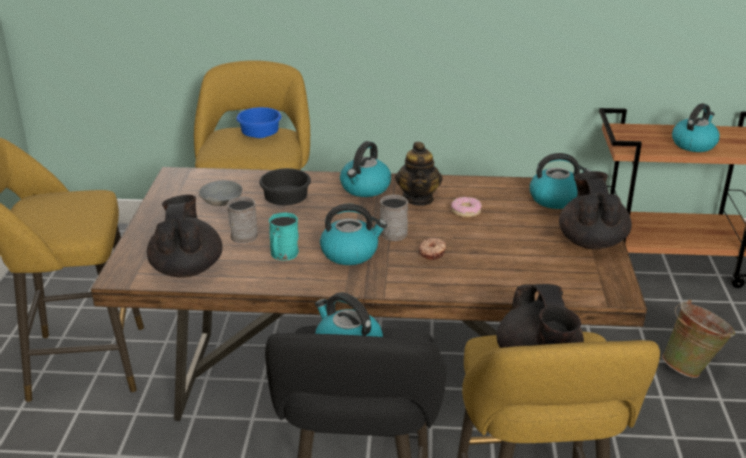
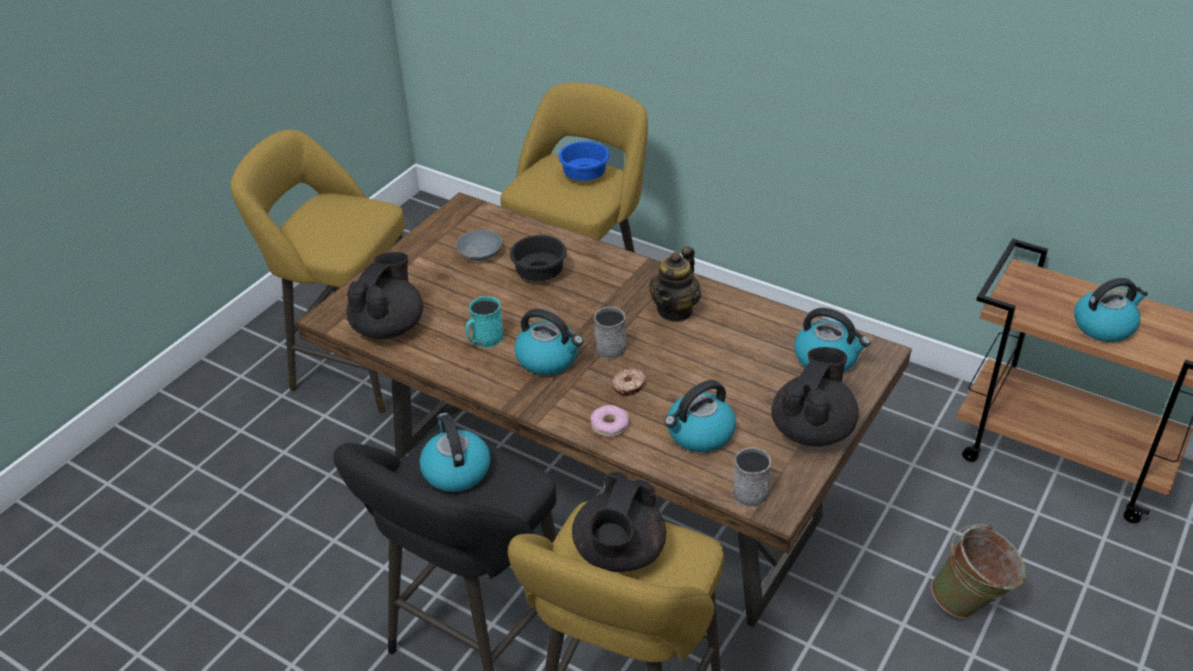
camera: 30 degrees right, 10 degrees up
(244, 233) = (470, 302): grey mug -> grey mug (753, 490)
(365, 188) = (631, 279): kettle -> kettle (699, 434)
(466, 211) = (710, 344): donut -> donut (610, 425)

